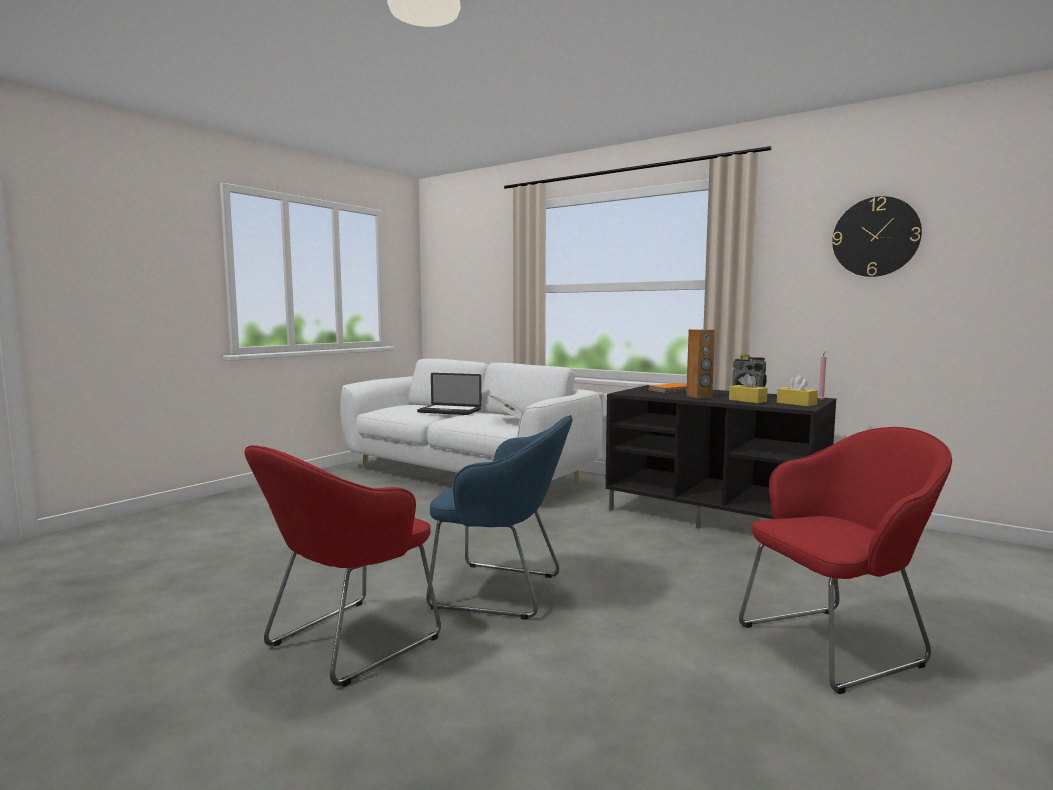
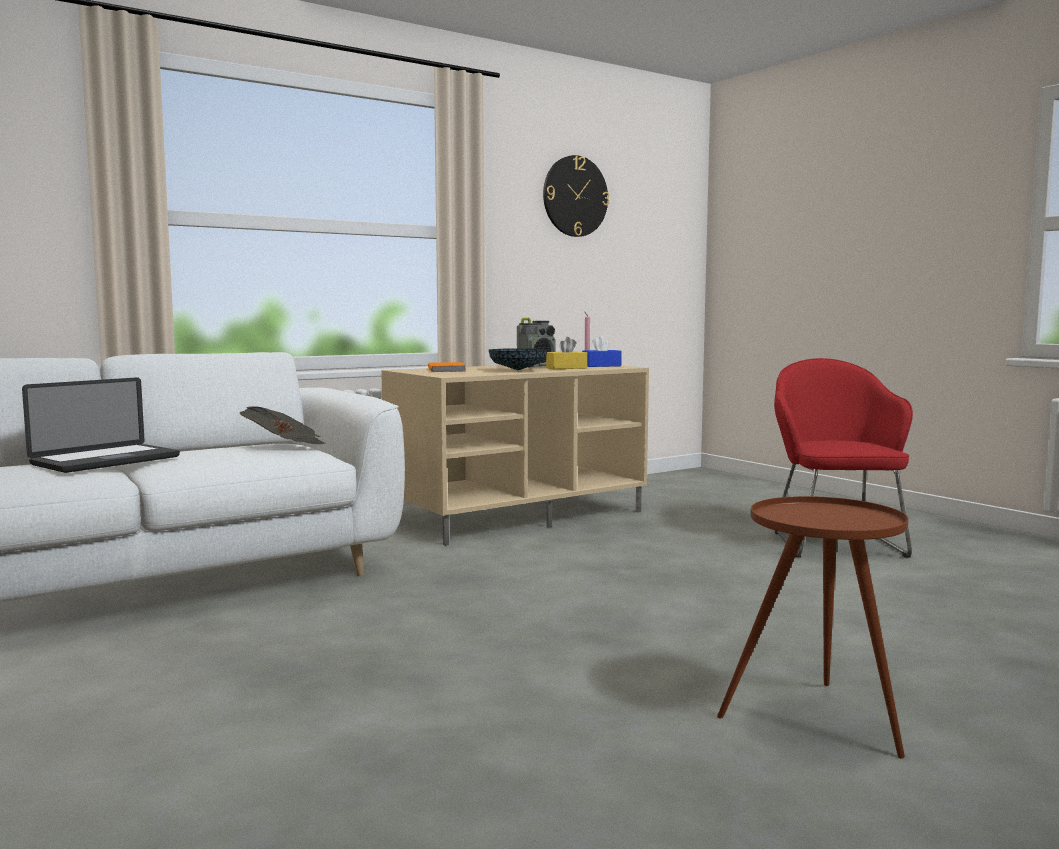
camera: 70 degrees left, 0 degrees up
(346, 644) = (817, 722): red armchair -> brown side table
(503, 591) = (683, 625): blue armchair -> none
(699, 396) = (518, 370): brown speaker -> bowl
(715, 515) = (518, 515): black tv stand -> beige tv stand
(796, 403) = (601, 366): yellow tissue box -> blue tissue box

